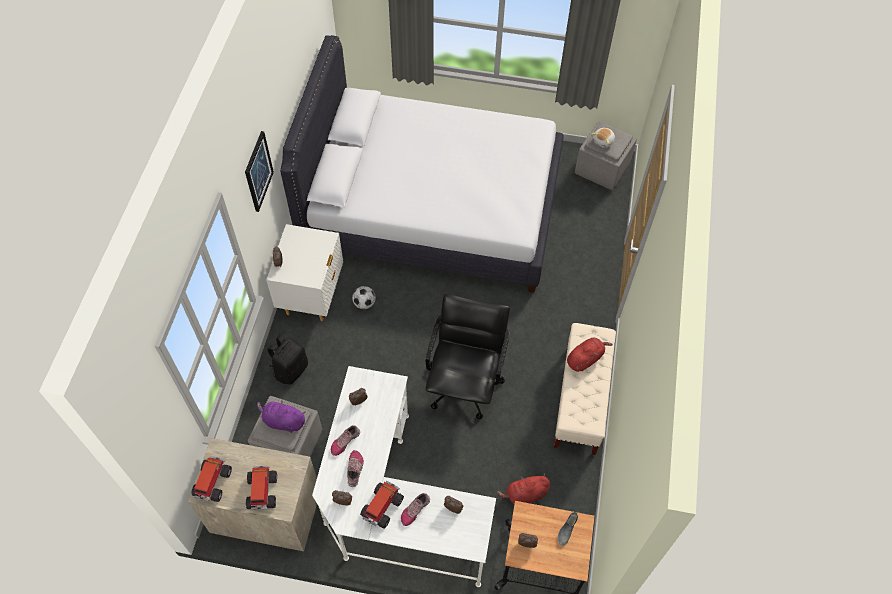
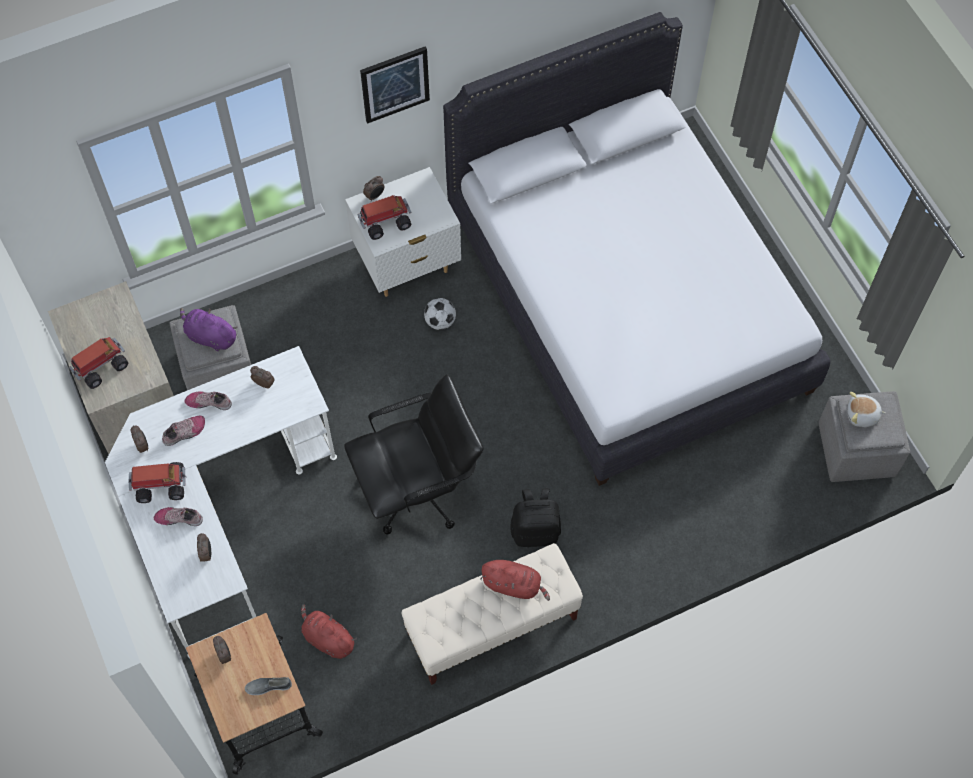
camera: 55 degrees right, 5 degrees up
(212, 483) = (79, 318): toy truck -> toy truck (384, 222)
(283, 421) = (210, 336): purple plush toy -> purple plush toy turned 45 degrees counterclockwise
(290, 369) = (303, 308): black backpack -> black backpack (535, 530)

